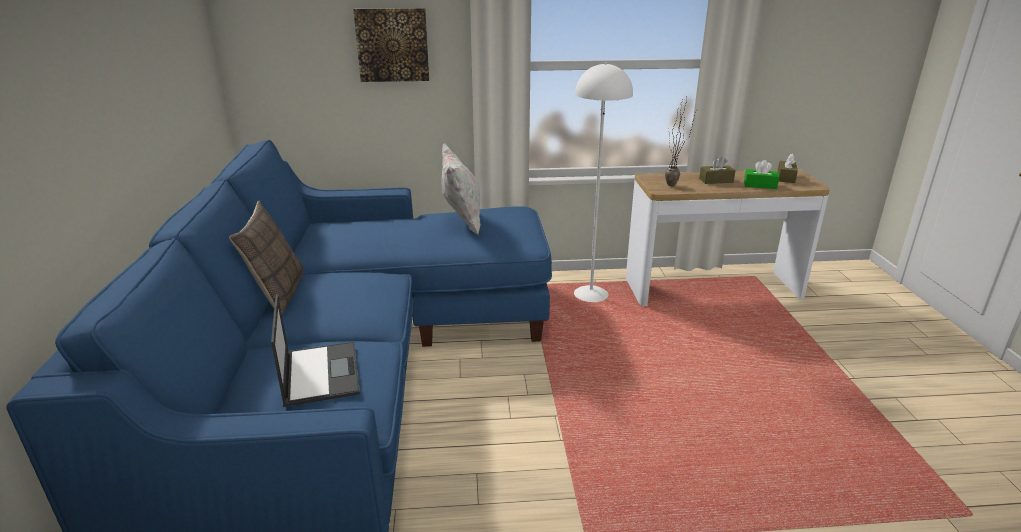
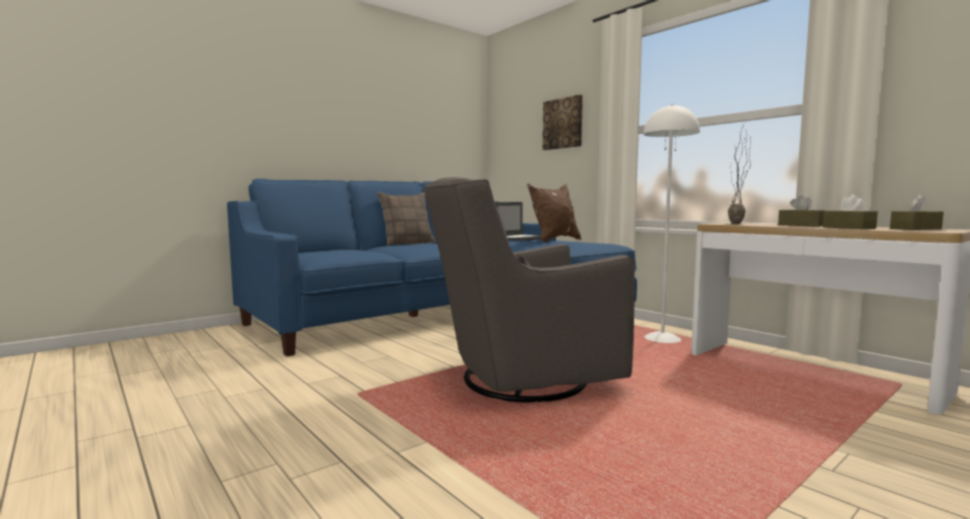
camera: 55 degrees right, 20 degrees down
(320, 373) = (343, 250): laptop -> laptop (522, 238)
(462, 223) = (554, 240): white pillow -> brown pillow
(629, 417) = (518, 379): none -> grey armchair
(760, 185) = (848, 228): green tissue box -> brown tissue box

